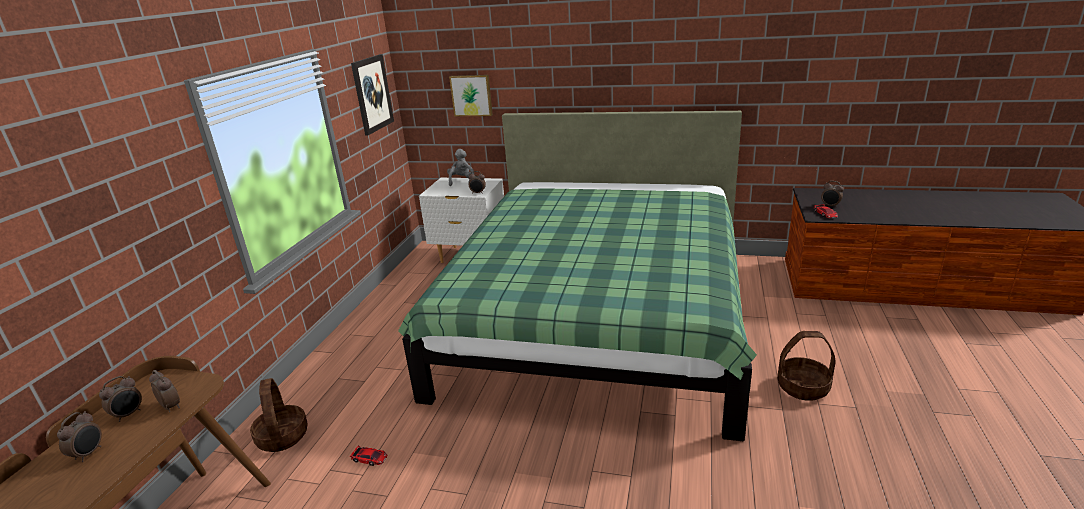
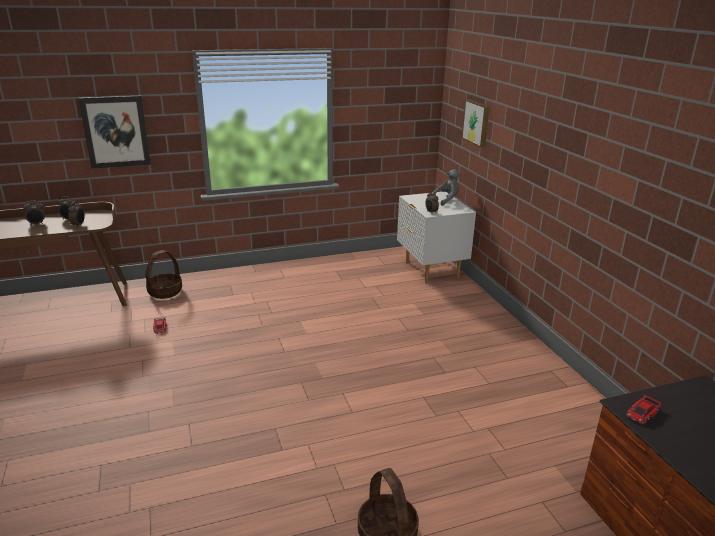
camera: 55 degrees right, 0 degrees up
(372, 94) = (400, 97): picture -> picture (116, 132)
(597, 318) = (395, 364): green bed -> none
(830, 206) = (678, 414): alarm clock -> none

